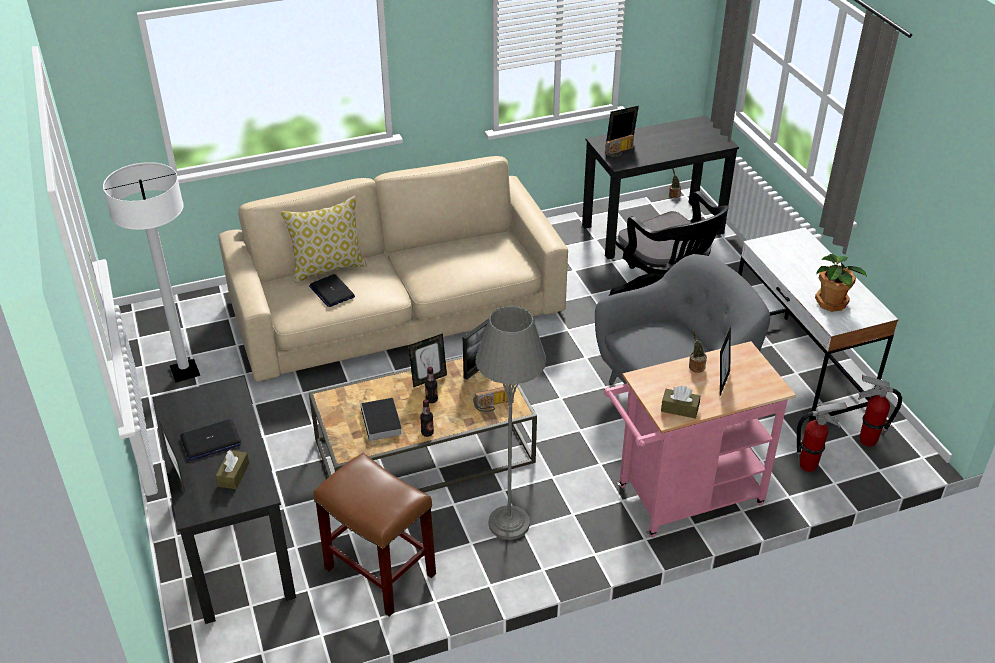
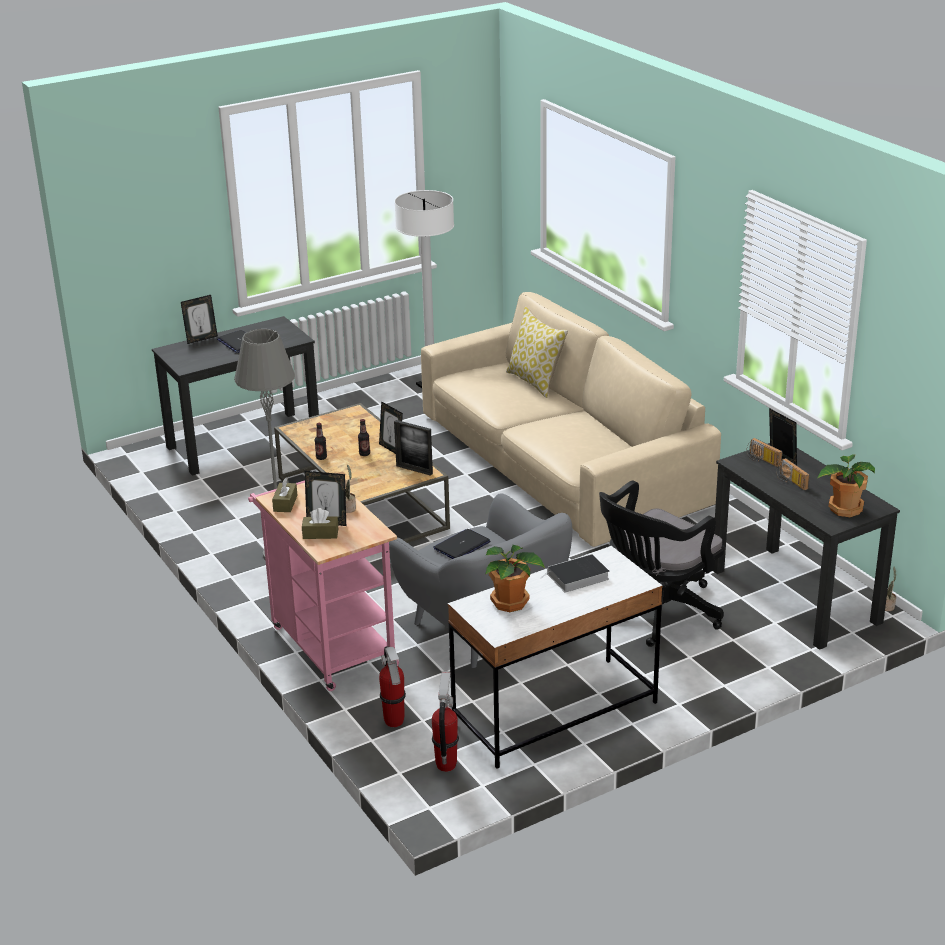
camera: 80 degrees right, 10 degrees down
(233, 475) = (205, 356): brown tissue box -> brown tissue box (320, 534)
(331, 291) = (493, 385): laptop -> laptop (462, 545)
(381, 572) = (221, 505): brown stool -> none
(382, 423) = (329, 437): book -> book (576, 577)
(493, 405) = (364, 482): radio -> radio (790, 482)
(701, 134) = (844, 509): none -> potted plant

